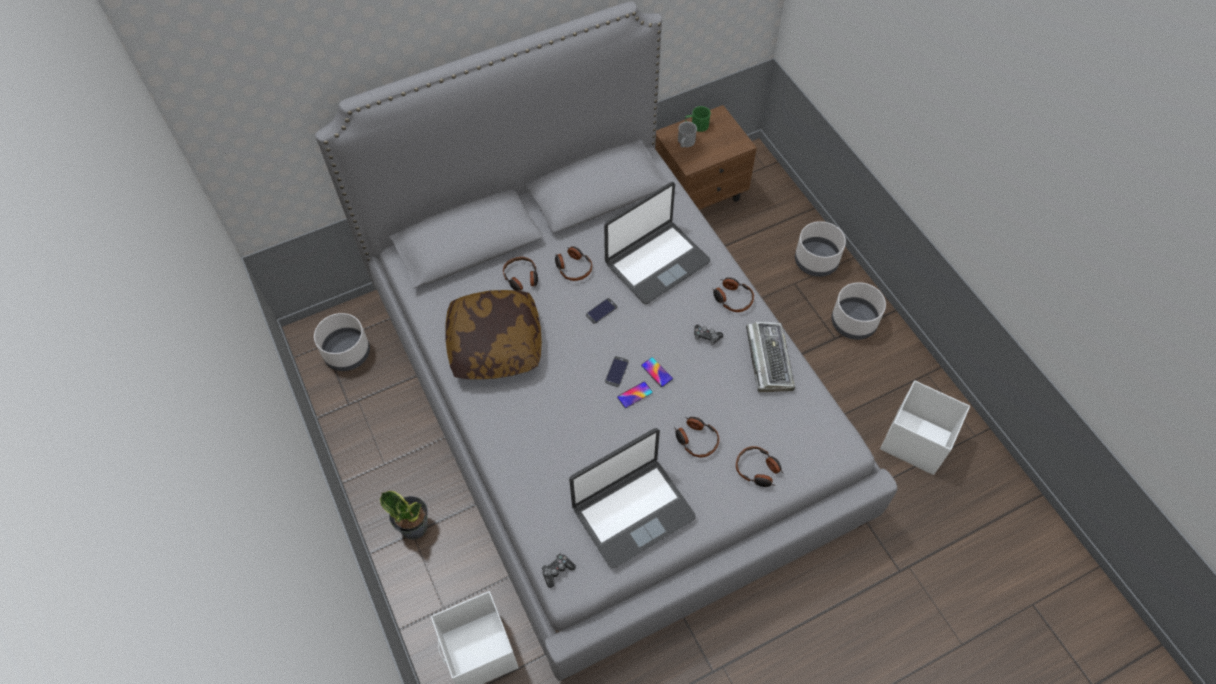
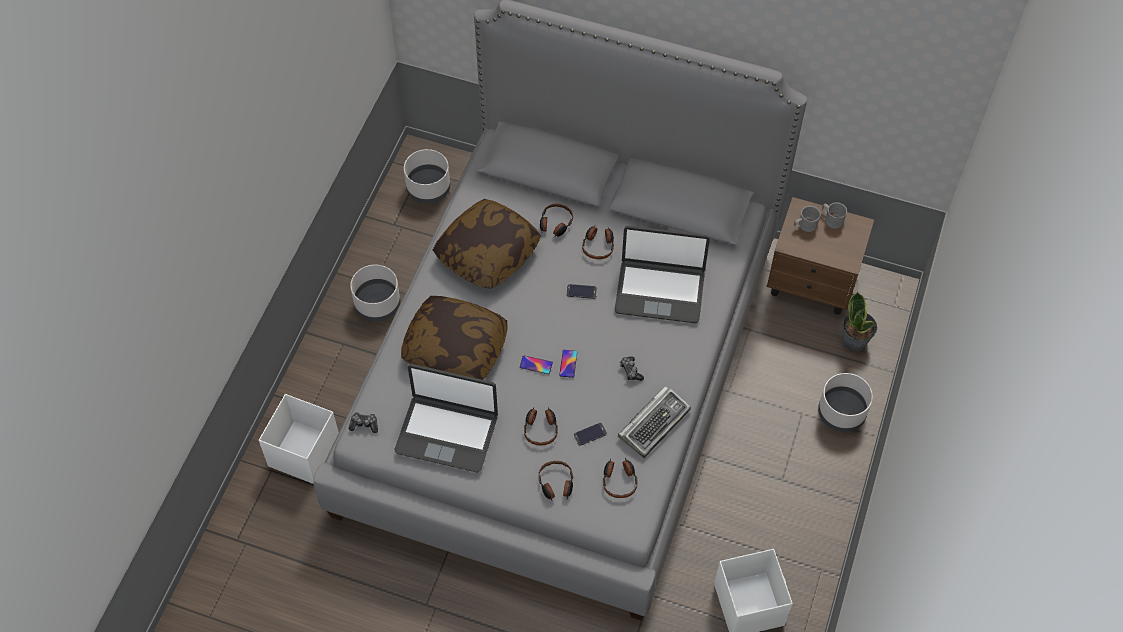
camera: 45 degrees right, 0 degrees up
(414, 526) = (349, 340): potted plant -> potted plant (854, 341)
(558, 439) = (455, 348): none -> pillow
(617, 371) = (543, 340): phone -> phone (590, 434)
(697, 125) = (831, 219): green mug -> grey mug
(732, 298) = (681, 361): headphones -> headphones (619, 480)
(853, 323) = (811, 482): grey planter -> grey planter (377, 304)

